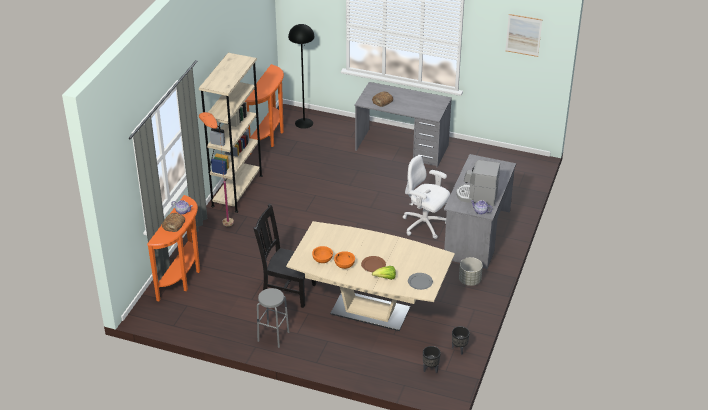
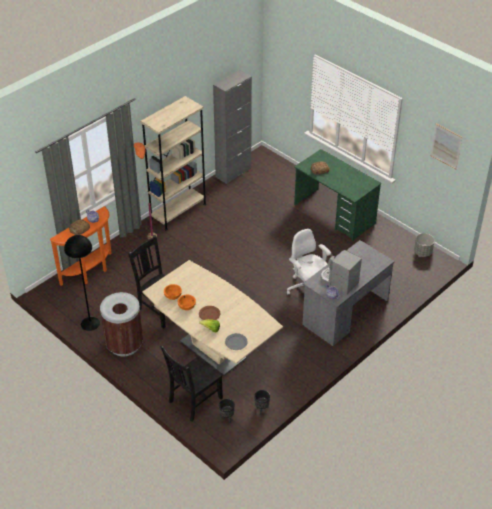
camera: 25 degrees right, 5 degrees up
(269, 137) = (233, 172): orange console table -> grey cabinet
(273, 336) = (124, 345): grey stool -> brown trash can
(303, 123) = (268, 168): black floor lamp -> black floor lamp (90, 323)
(385, 365) = (194, 401): none -> black chair
(402, 148) = (334, 214): grey desk -> green desk
(470, 280) = (311, 351): grey planter -> grey planter (423, 252)

